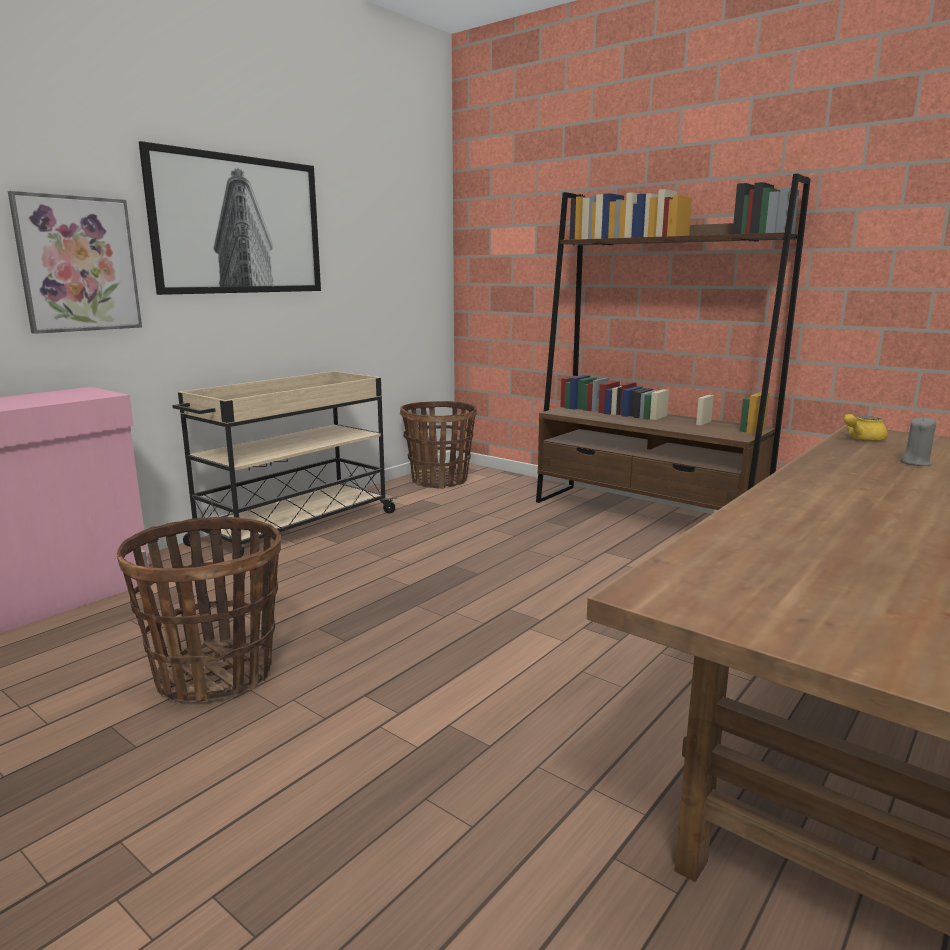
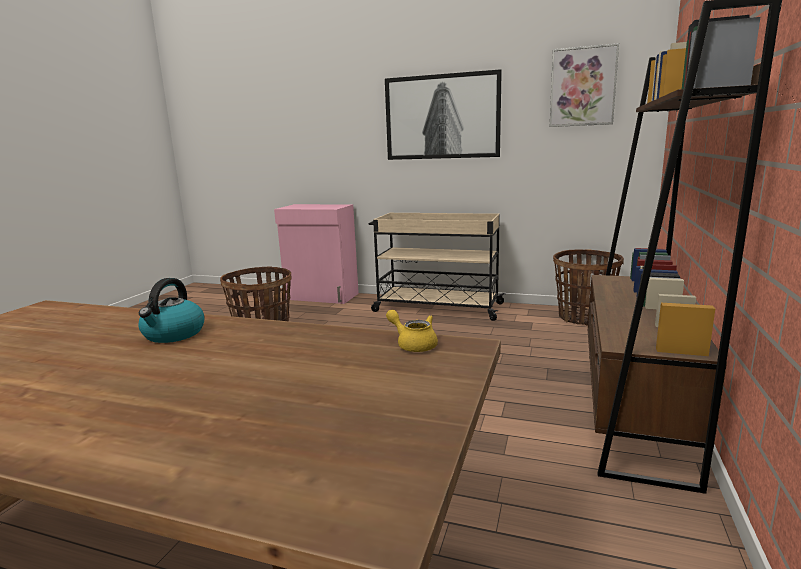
camera: 70 degrees right, 0 degrees up
(78, 264) = (353, 145): picture -> picture (582, 87)
(837, 501) = (173, 334): none -> kettle
(915, 463) = (308, 362): grey candle -> none

